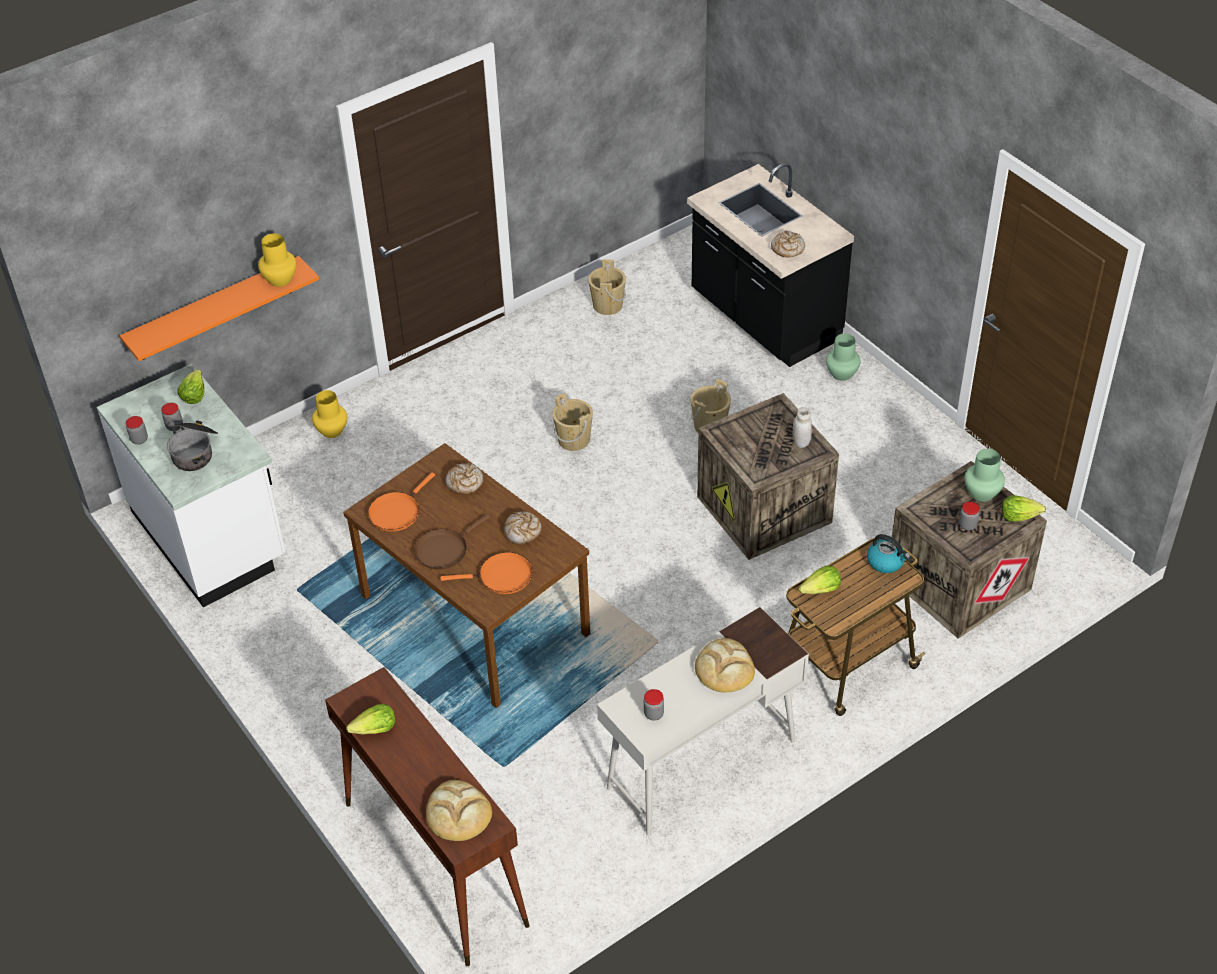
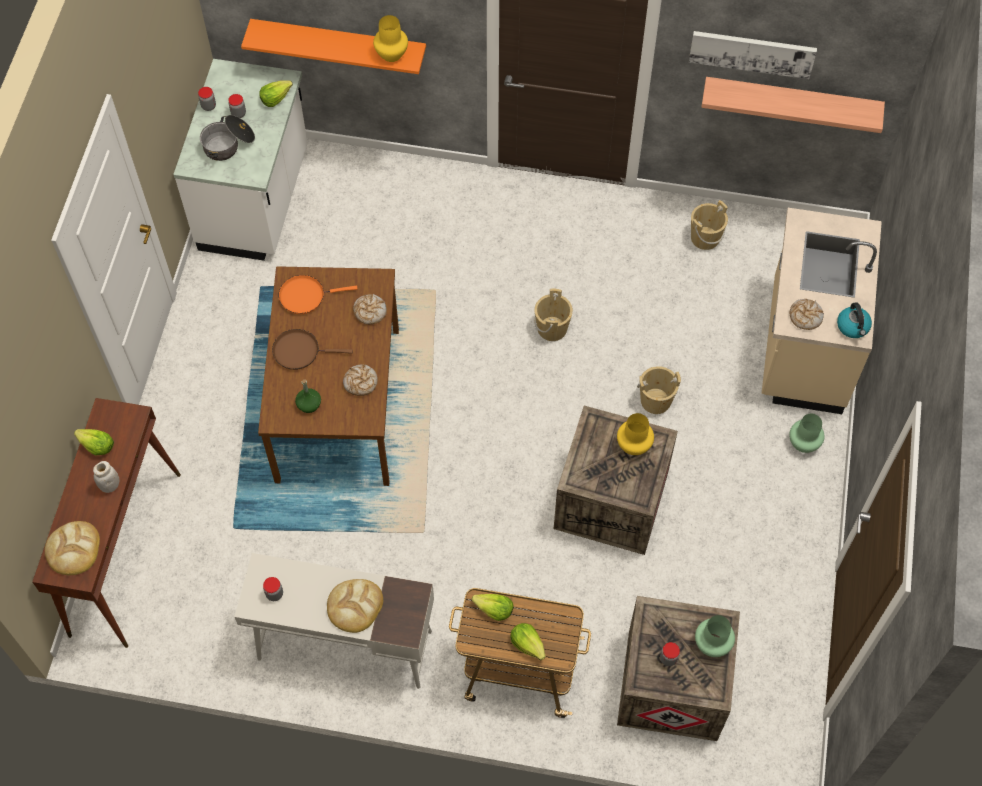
camera: 45 degrees right, 15 degrees up
(332, 431) = (410, 184): yellow vase -> yellow vase (633, 445)
(502, 577) = (309, 404): orange frying pan -> green bottle
(578, 86) = (752, 53): none -> picture
(619, 120) = (791, 100): none -> shelf
(764, 319) = (804, 347): black counter -> beige counter
(801, 442) = (638, 482): white jar -> white jar (110, 485)
(886, 562) = (563, 632): kettle -> kettle (853, 327)
(1019, 515) = (715, 687): lettuce -> lettuce (528, 644)

